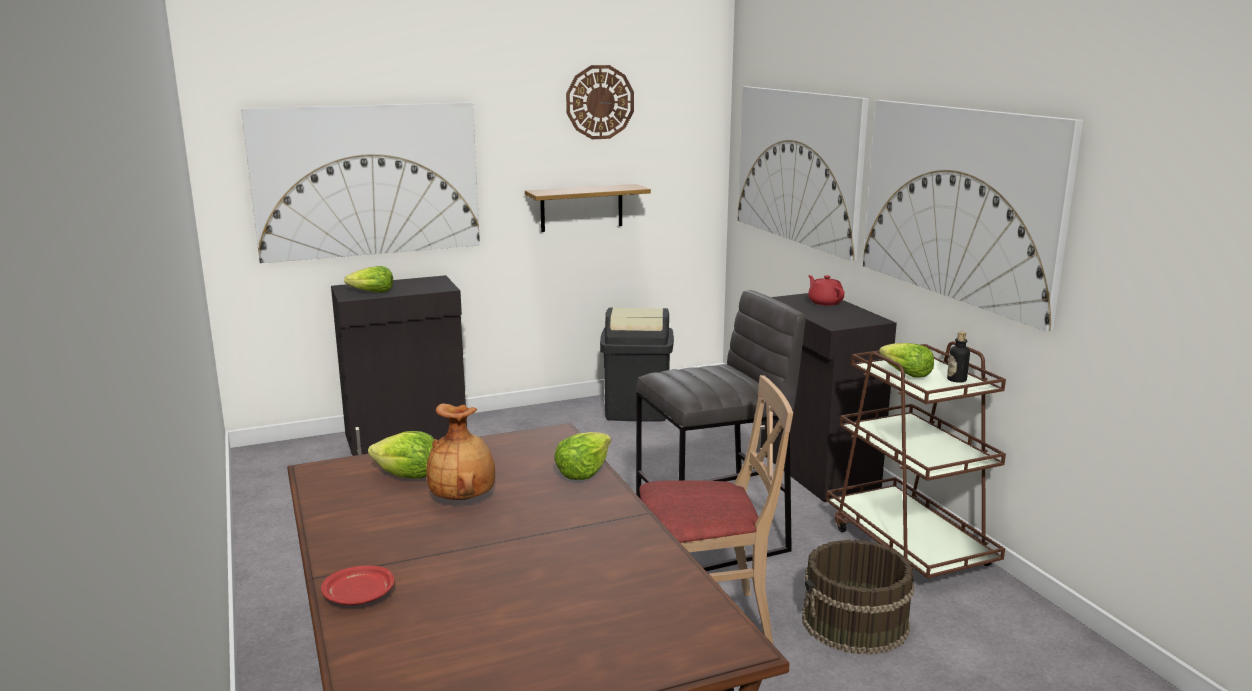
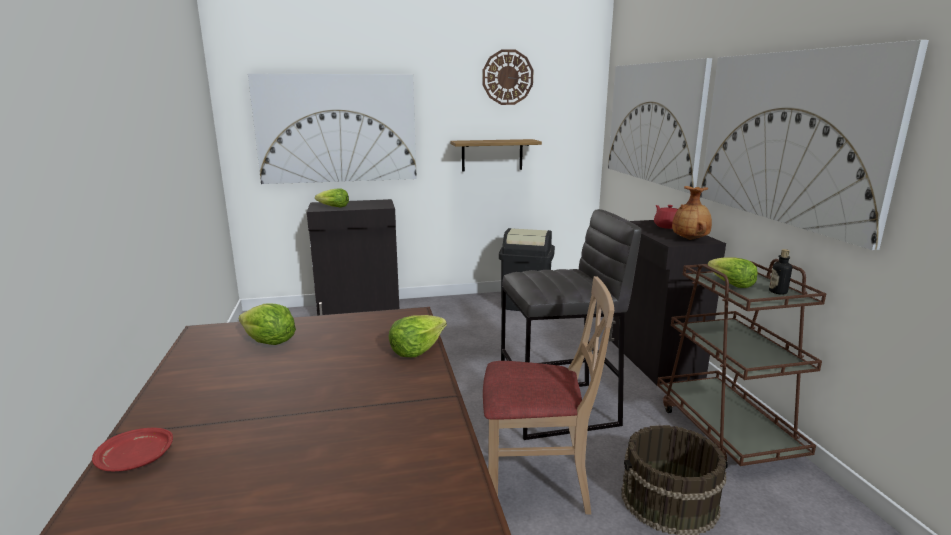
camera: 10 degrees right, 0 degrees up
(463, 498) = (300, 366): brown vase -> brown vase (690, 239)

